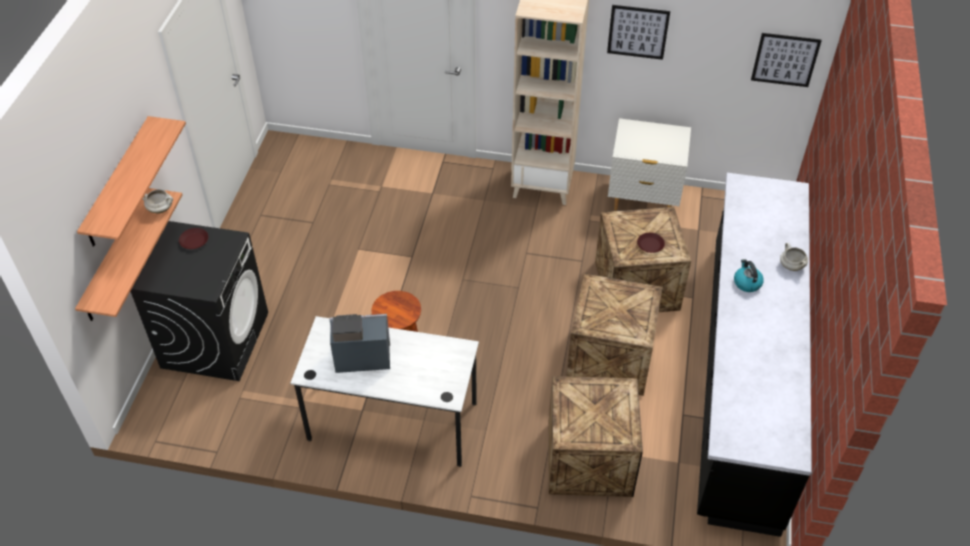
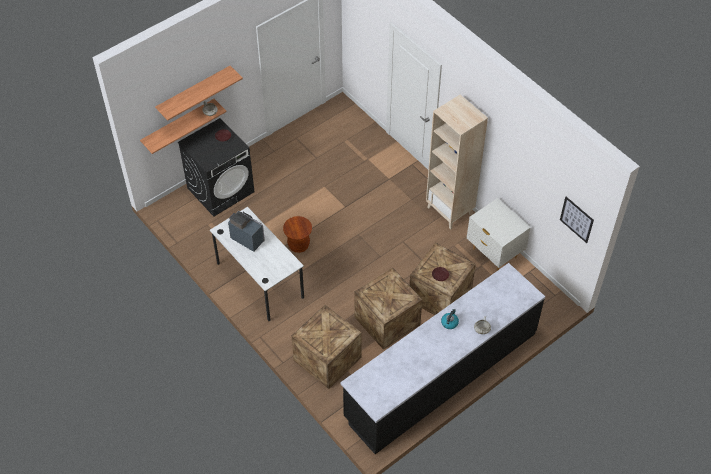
camera: 40 degrees right, 5 degrees up
(638, 32) = (509, 155): picture -> none

